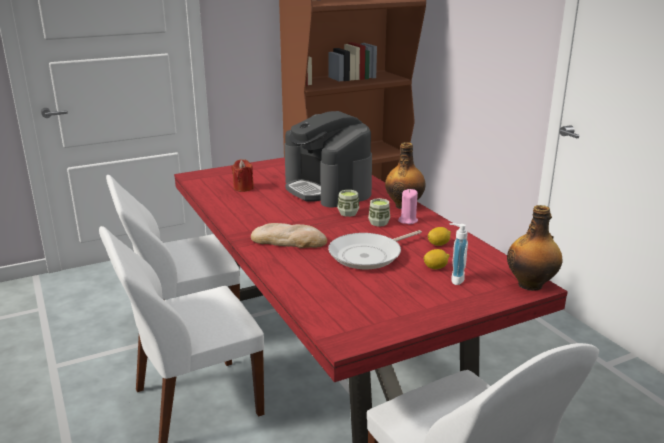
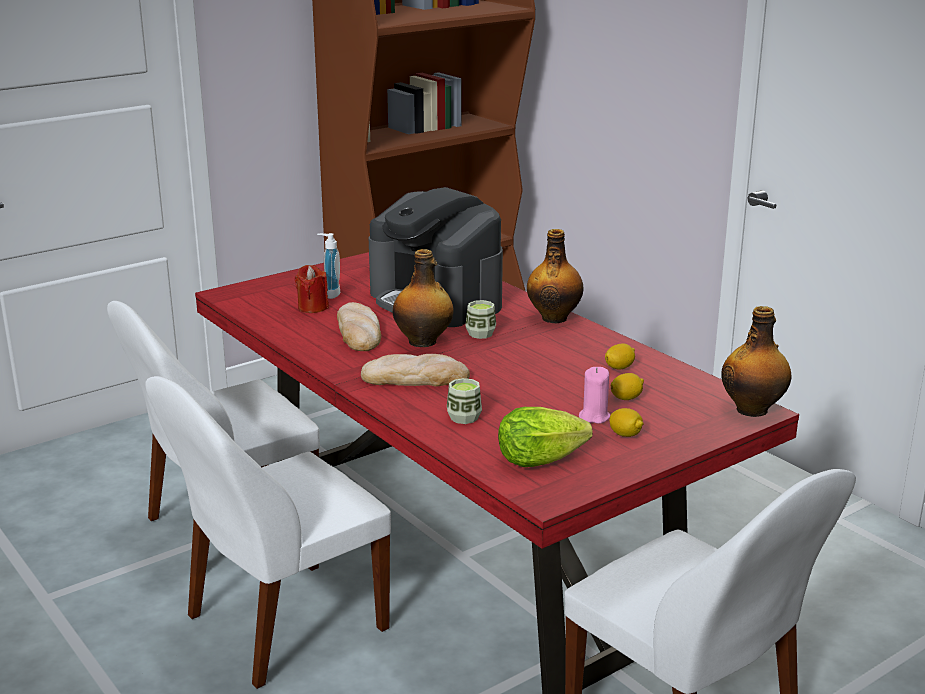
camera: 10 degrees left, 0 degrees up
(266, 206) = (359, 332): none -> bread
(306, 216) = (423, 342): none -> bottle
(351, 310) = (538, 460): none -> lettuce
(369, 255) = (532, 389): frying pan -> none
(379, 223) = (528, 344): cup -> cup (464, 417)
(408, 220) = (567, 338): pink candle -> pink candle (594, 416)
(425, 296) = (625, 434): none -> lemon
(454, 279) = (655, 410): soap dispenser -> soap dispenser (330, 294)

